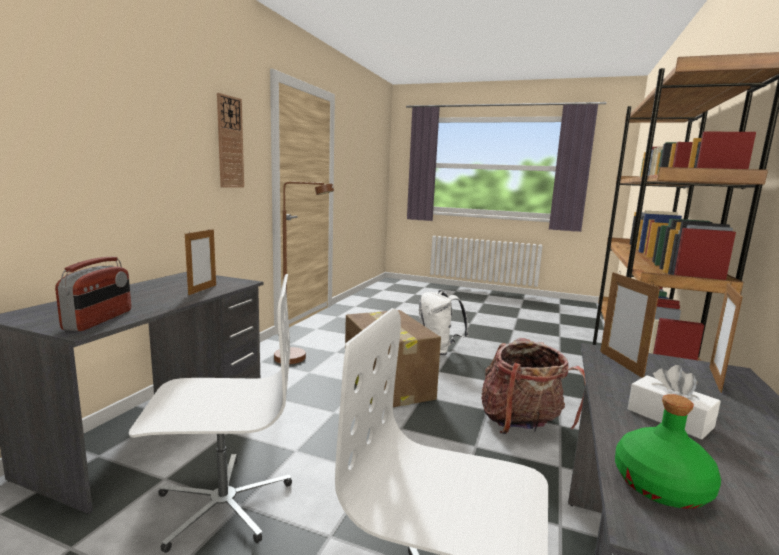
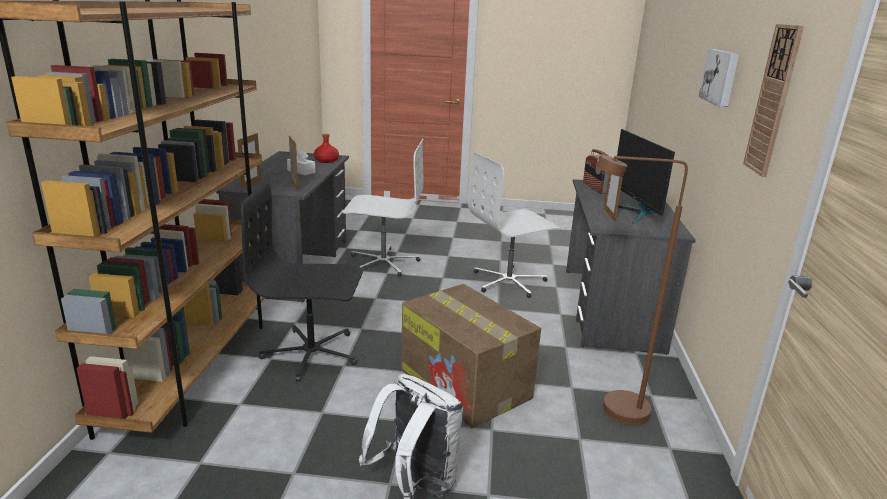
camera: 165 degrees right, 10 degrees up
(140, 126) = (721, 77): none -> picture
(166, 289) = (635, 213): none -> monitor
(521, 424) = (311, 354): backpack -> black office chair
(660, 487) = (326, 160): green bottle -> red bottle

